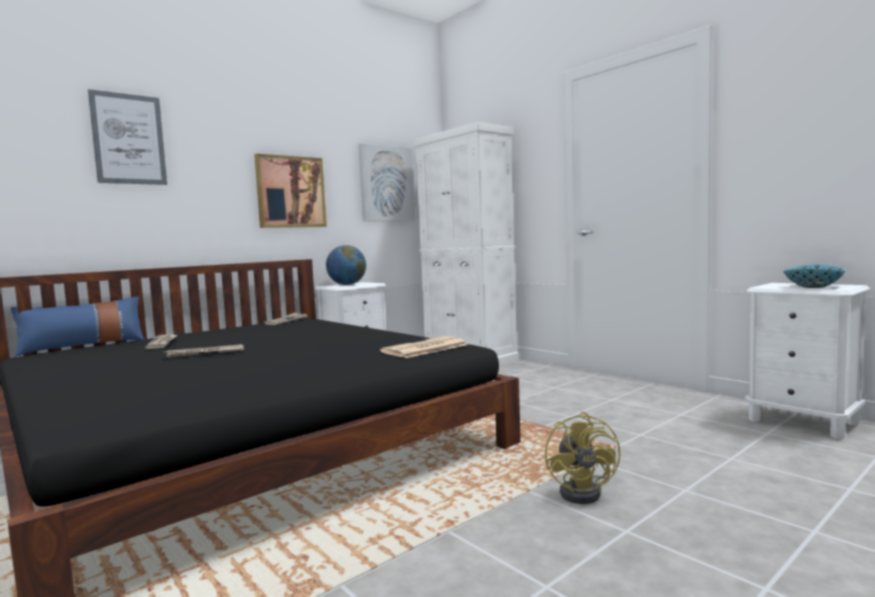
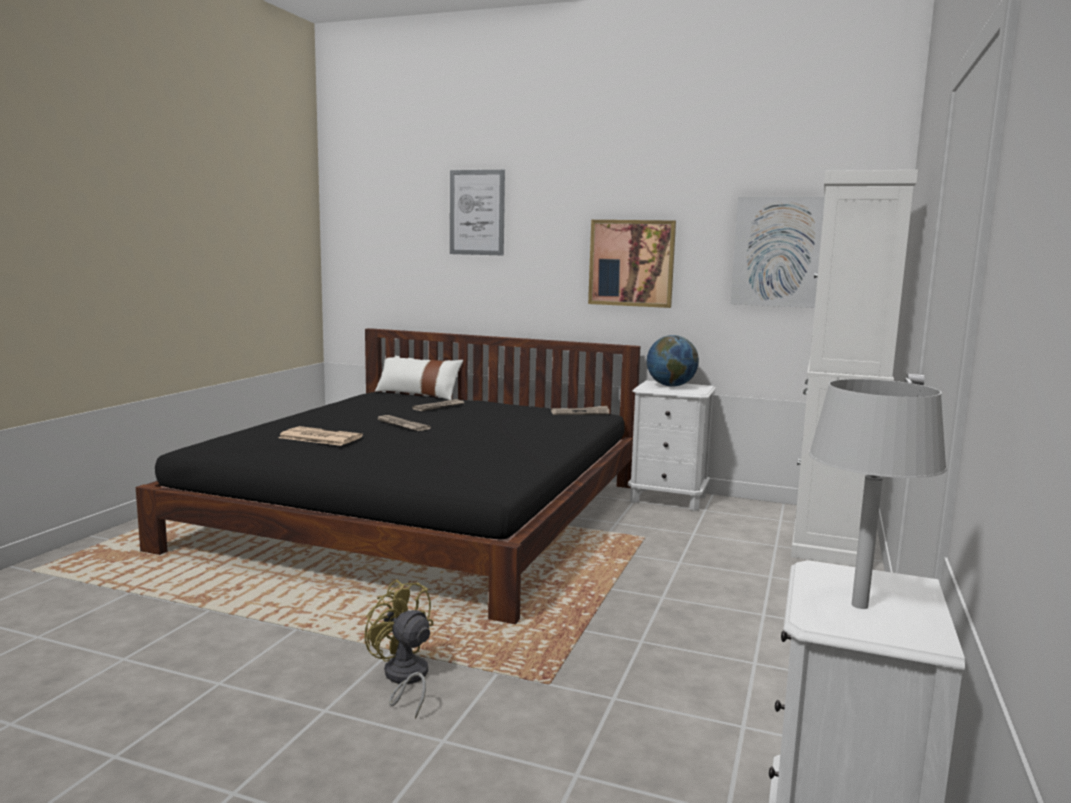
camera: 60 degrees right, 5 degrees up
(83, 346) = (418, 394): blue pillow -> white pillow
(424, 349) = (464, 478): newspaper -> newspaper (319, 437)
(585, 492) = (404, 679): yellow fan -> yellow fan turned 75 degrees clockwise
(813, 287) = (860, 606): bowl -> grey table lamp

